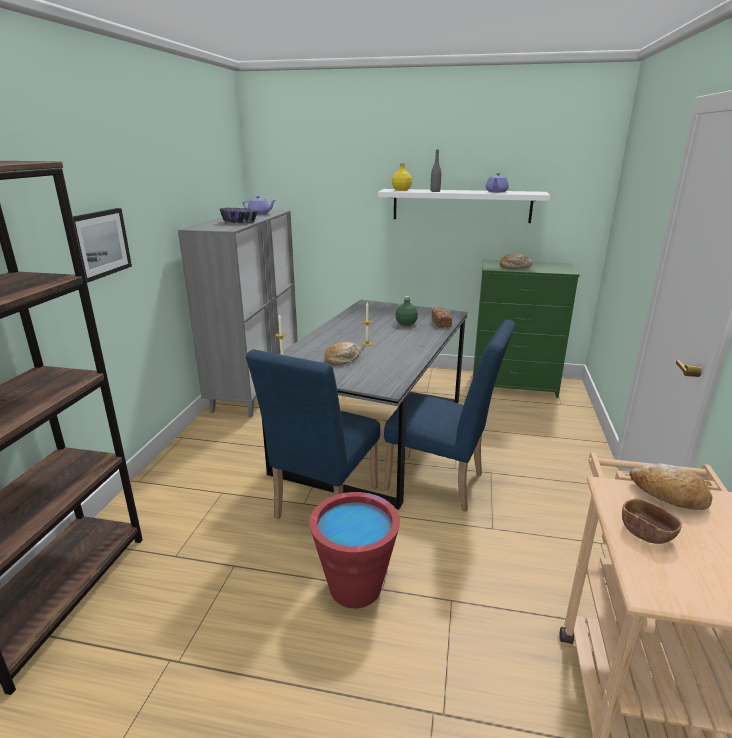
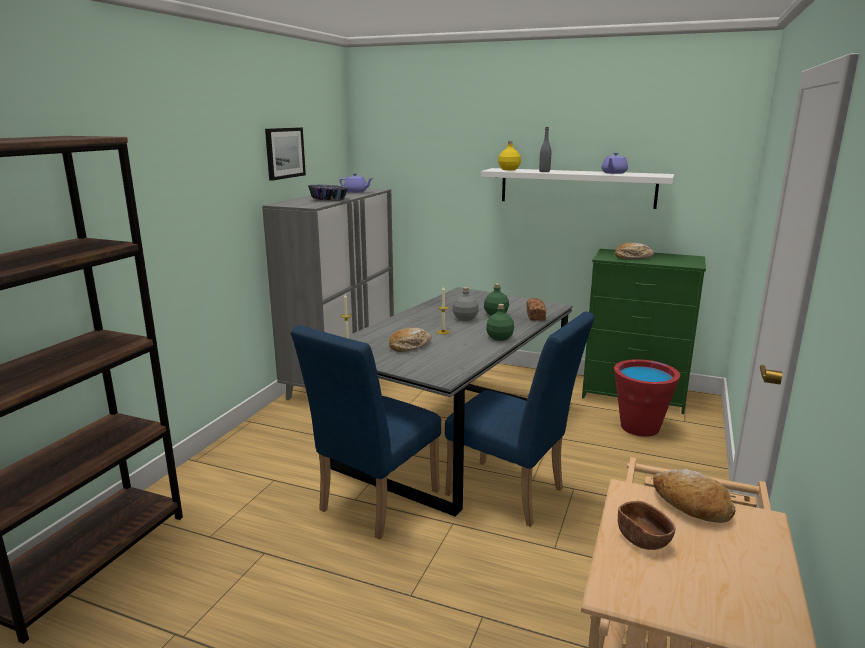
camera: 10 degrees right, 5 degrees down
(99, 244) = (174, 216): picture -> picture (284, 153)
(355, 587) = (382, 590): red bucket -> red bucket (639, 427)
(380, 329) = (465, 318): none -> grey bottle
(419, 346) = (499, 338): none -> green bottle

